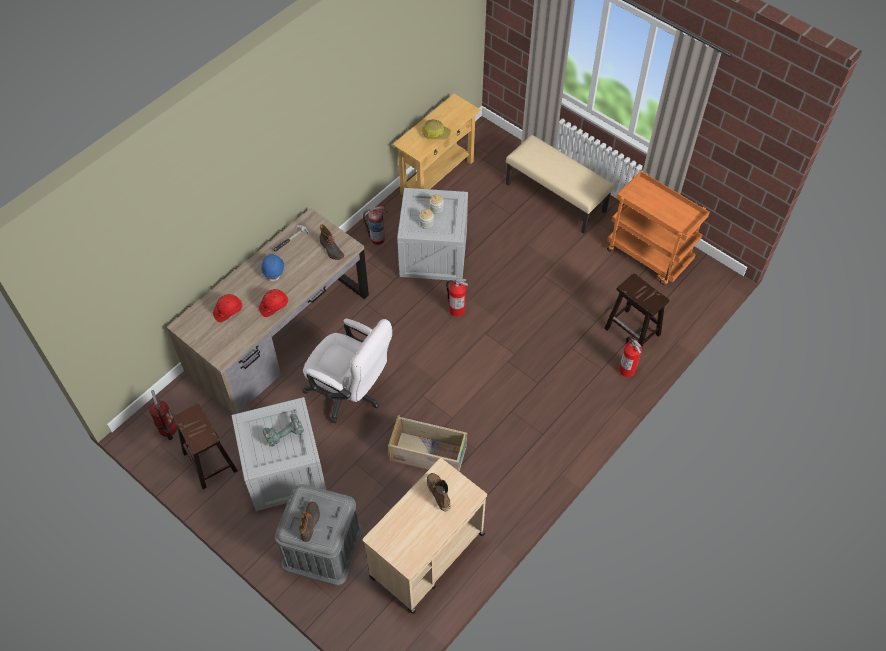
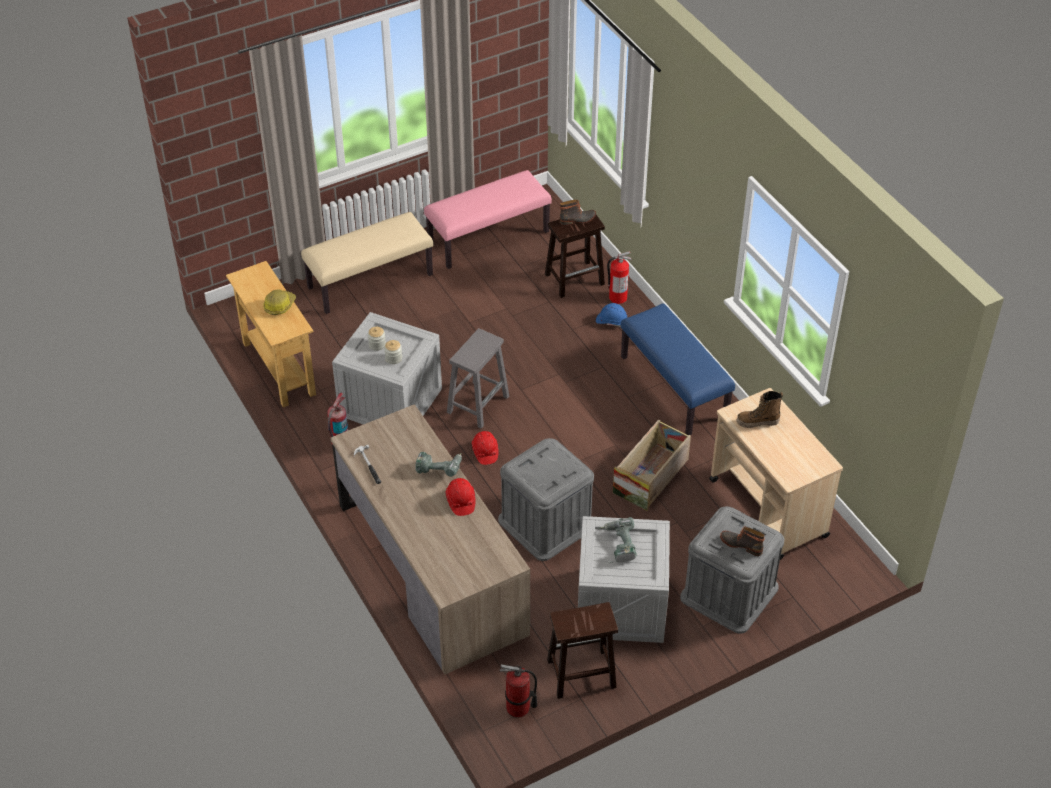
camera: 70 degrees left, 10 degrees down
(228, 311) = (447, 544): red hard hat -> red hard hat (485, 452)
(273, 270) = (407, 490): blue hard hat -> blue hard hat (611, 321)
(303, 282) = (439, 468): none -> power drill
(331, 250) = (405, 433): boot -> boot (578, 220)
(350, 393) = (546, 522): white office chair -> grey storage box
(456, 309) = (478, 403): fire extinguisher -> grey stool
(538, 443) = (674, 387): none -> blue bench
(649, 256) = (488, 237): orange cart -> pink bench

